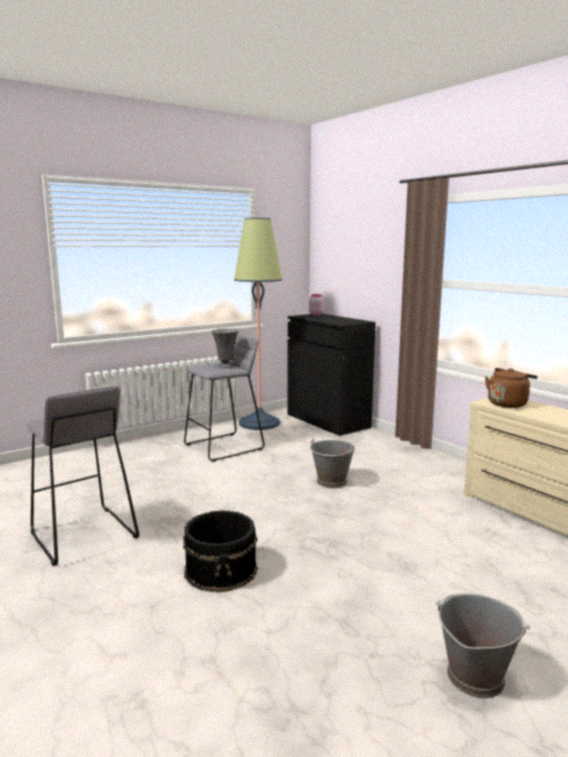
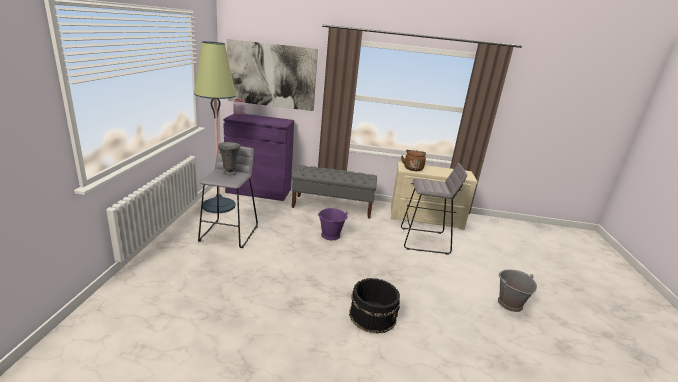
camera: 50 degrees left, 10 degrees up
(82, 535) = (263, 345): grey stool -> grey stool (425, 241)
(327, 421) = (259, 191): black cabinet -> purple cabinet
(332, 482) = (331, 235): grey bucket -> purple bucket
(355, 261) = (271, 75): none -> picture
(395, 456) = (332, 206): none -> grey bench

